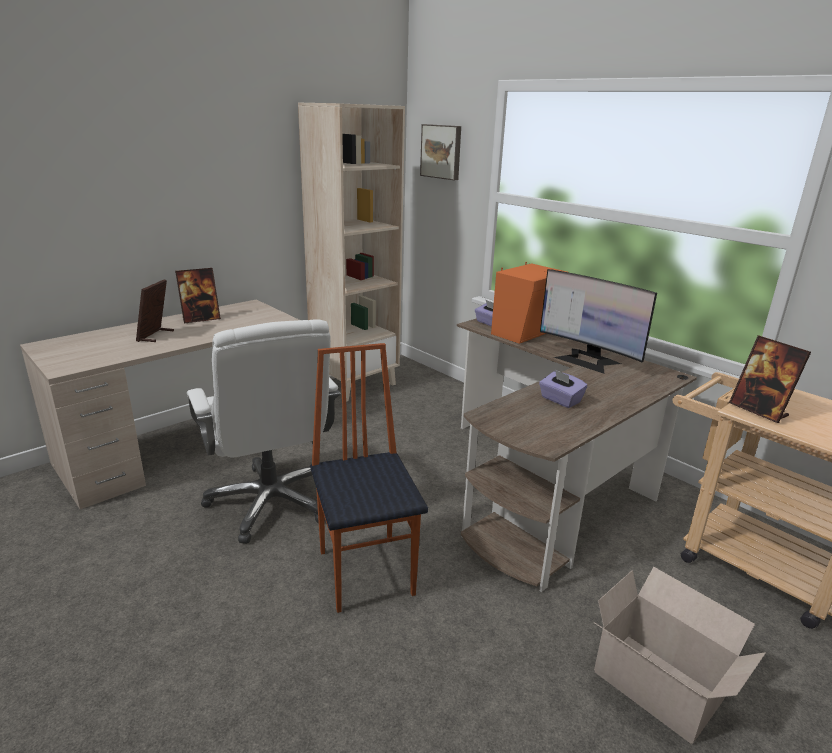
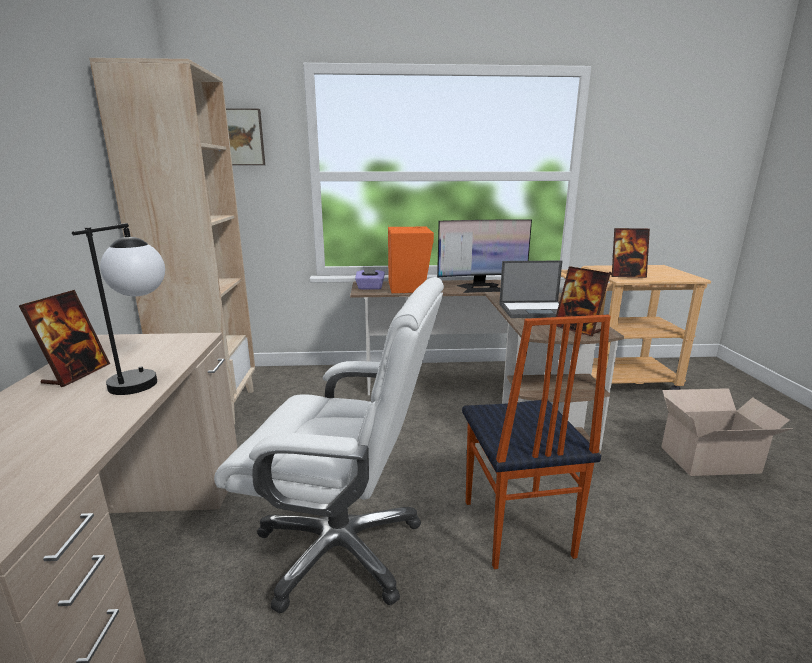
camera: 50 degrees left, 5 degrees down
(155, 336) = (56, 415): picture frame -> picture frame (577, 329)
(214, 332) = (145, 377): none -> table lamp
(367, 571) = (515, 529): chair -> chair turned 120 degrees counterclockwise
(560, 400) = (536, 310): purple tissue box -> laptop

